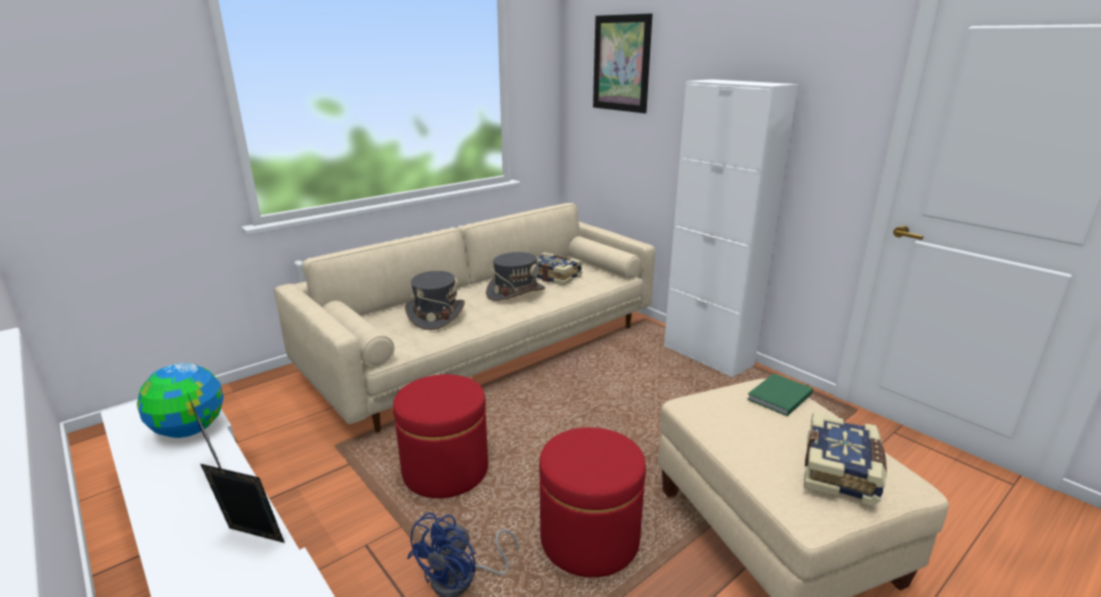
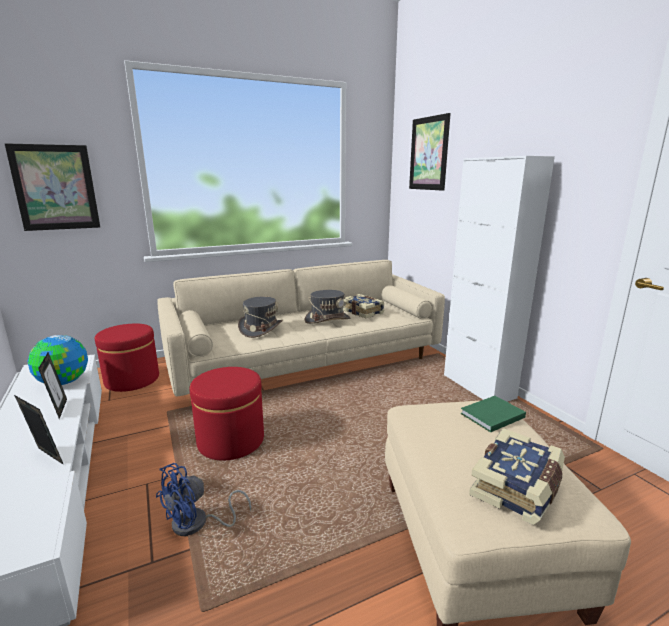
camera: 15 degrees right, 5 degrees down
(99, 134) = (55, 188): none -> picture
(589, 539) = (311, 513): red ottoman -> red ottoman (132, 380)

